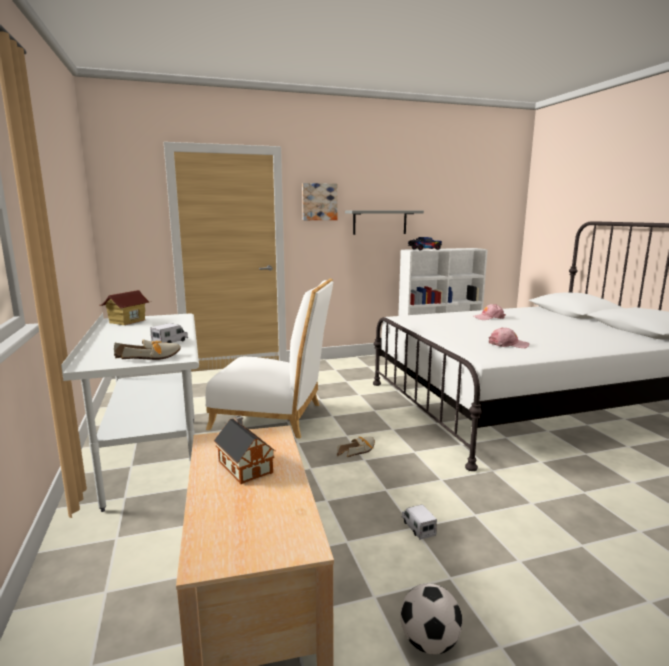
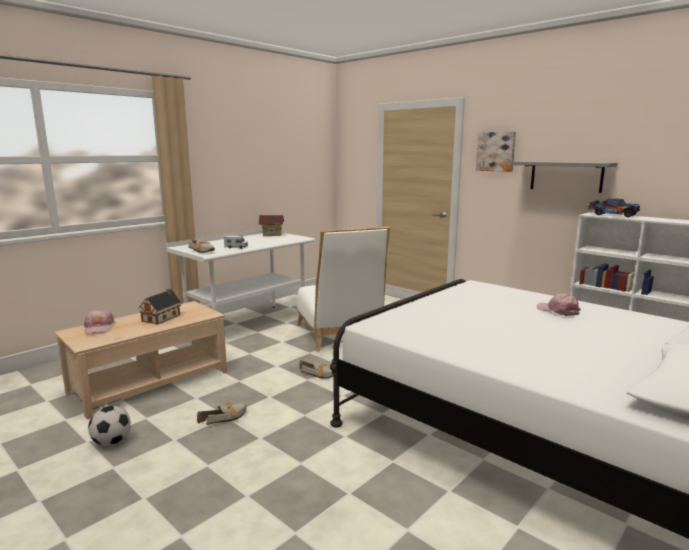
camera: 60 degrees right, 0 degrees up
(418, 527) = (226, 418): toy truck -> shoe
(508, 344) = (441, 327): pink cap -> pink cap (99, 328)

